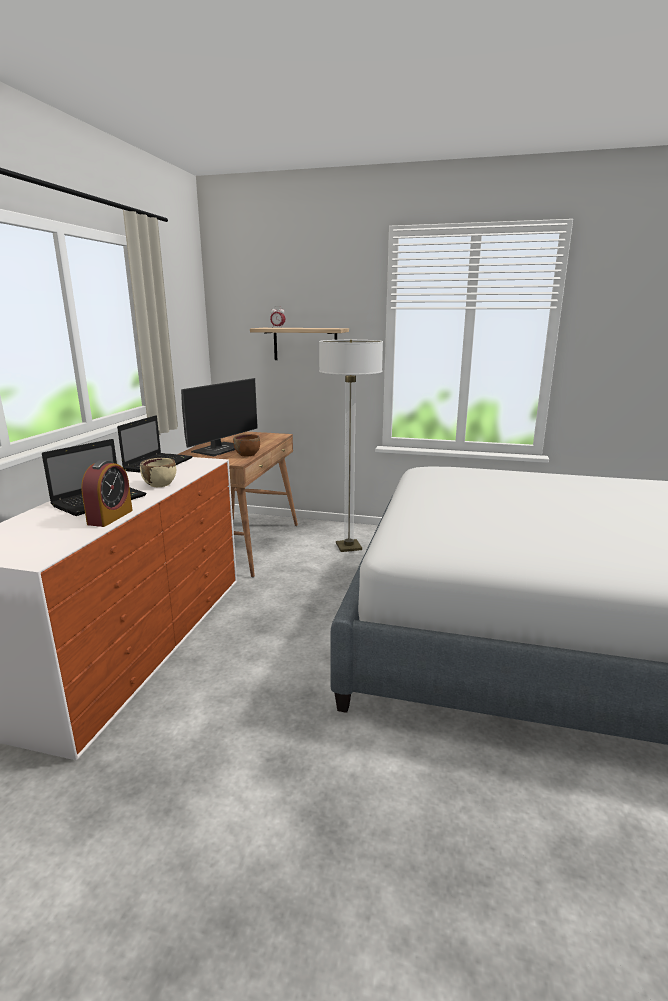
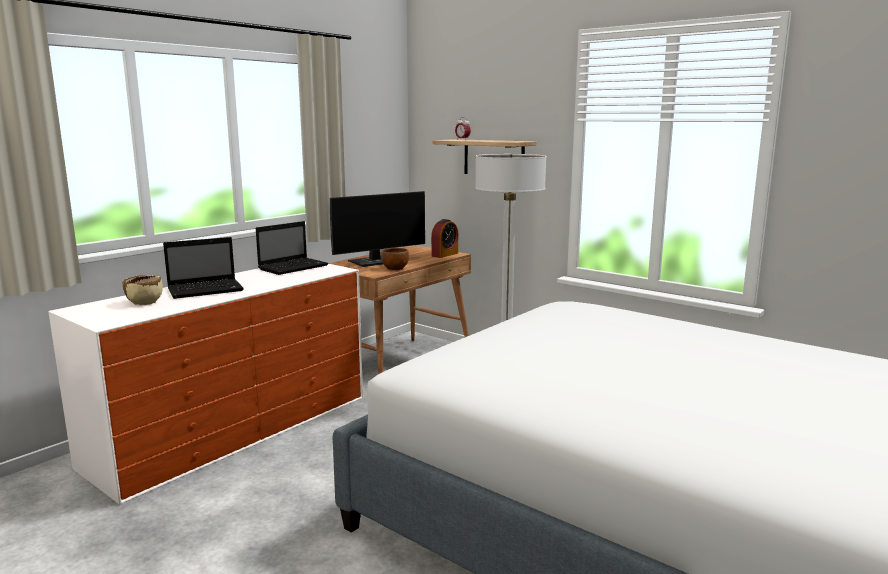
camera: 25 degrees right, 5 degrees down
(110, 517) = (194, 303): alarm clock -> alarm clock (445, 255)
(160, 484) = (269, 283): beige bowl -> beige bowl (145, 302)

